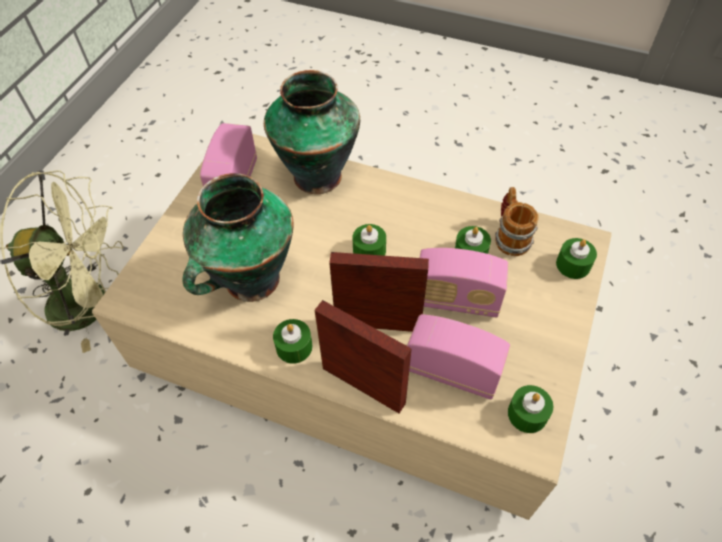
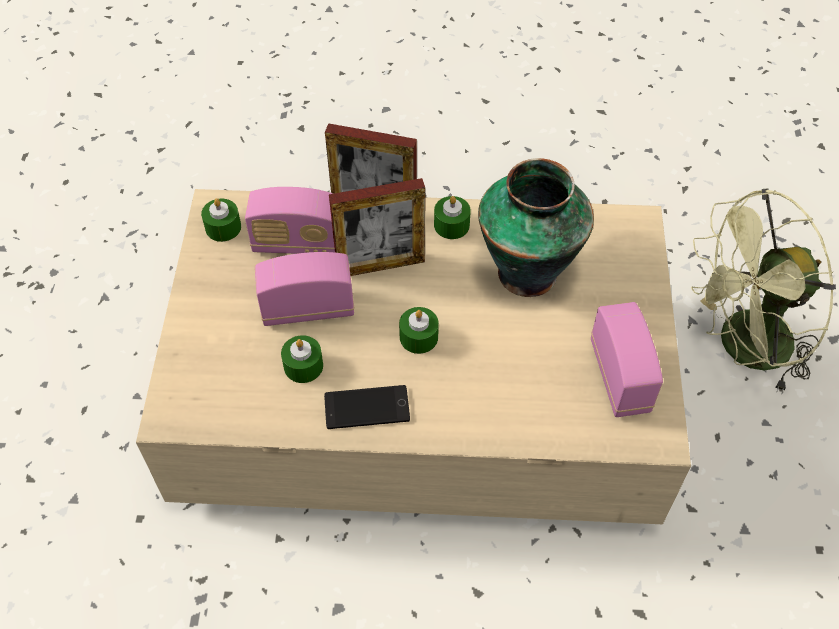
camera: 160 degrees right, 0 degrees up
(316, 174) = (527, 420): vase -> none
(428, 210) = (367, 408): none -> phone
(510, 236) = (260, 400): mug -> none
(573, 265) = (183, 383): green candle -> none

